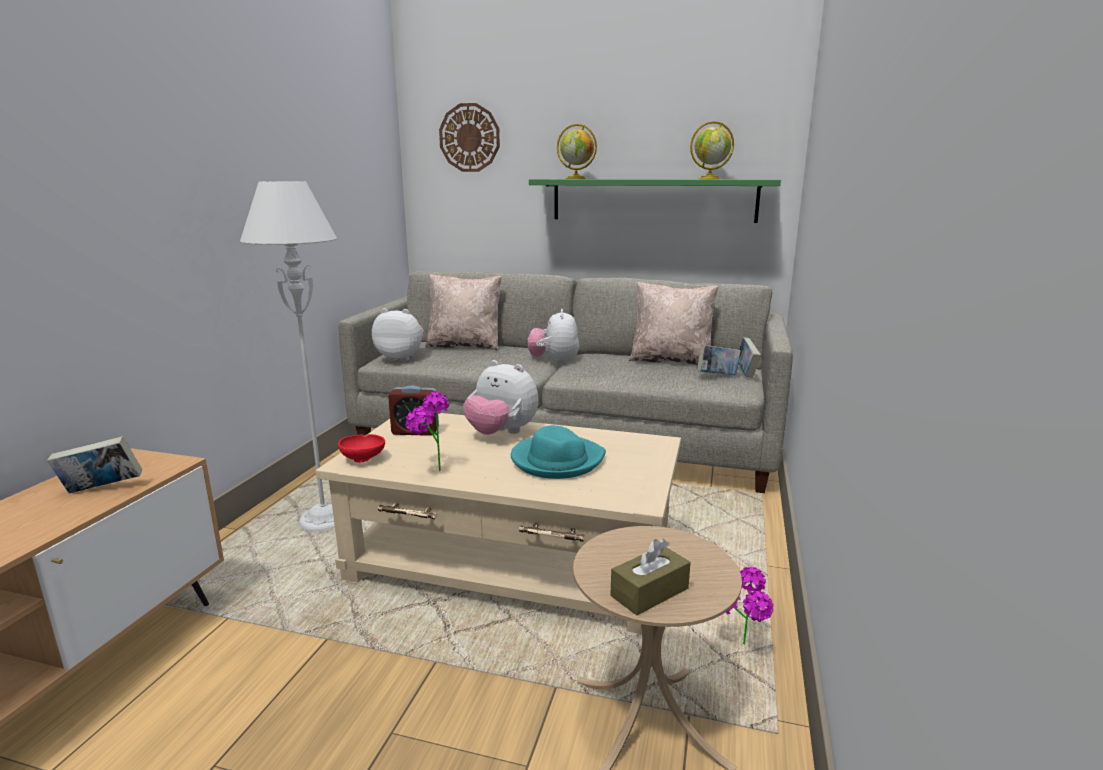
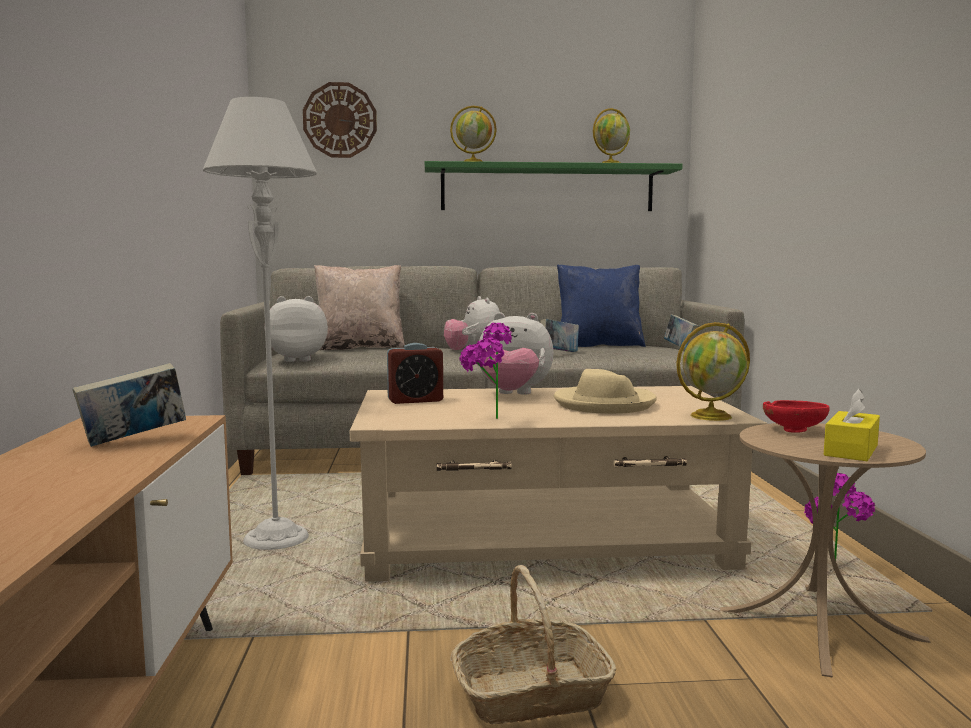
camera: 20 degrees left, 10 degrees down
(349, 730) = (531, 694): none -> basket
(364, 459) = (394, 419): red bowl -> red bowl (794, 430)
(557, 460) = (604, 404): turquoise hat -> beige hat
(624, 497) = (712, 416): none -> globe
(649, 592) = (851, 450): brown tissue box -> yellow tissue box
(671, 360) = (599, 345): beige pillow -> blue pillow
(717, 376) = (661, 350): book -> book (559, 353)

